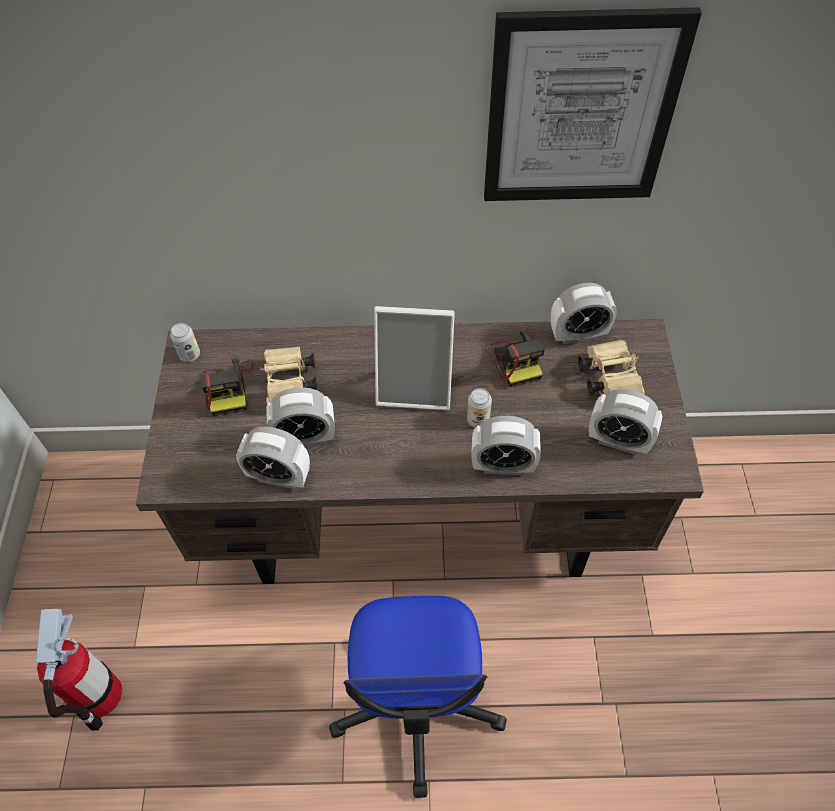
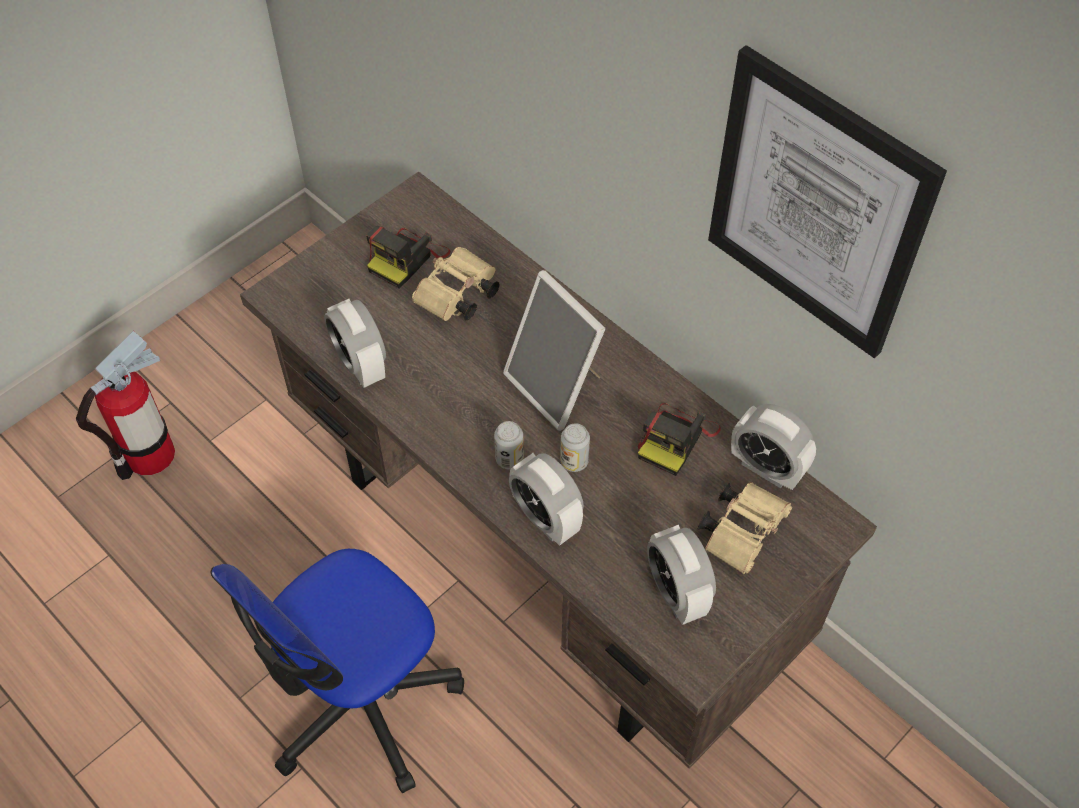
camera: 45 degrees right, 0 degrees up
(189, 355) = (410, 205): can -> can (509, 459)
(305, 438) = (416, 351): alarm clock -> none

